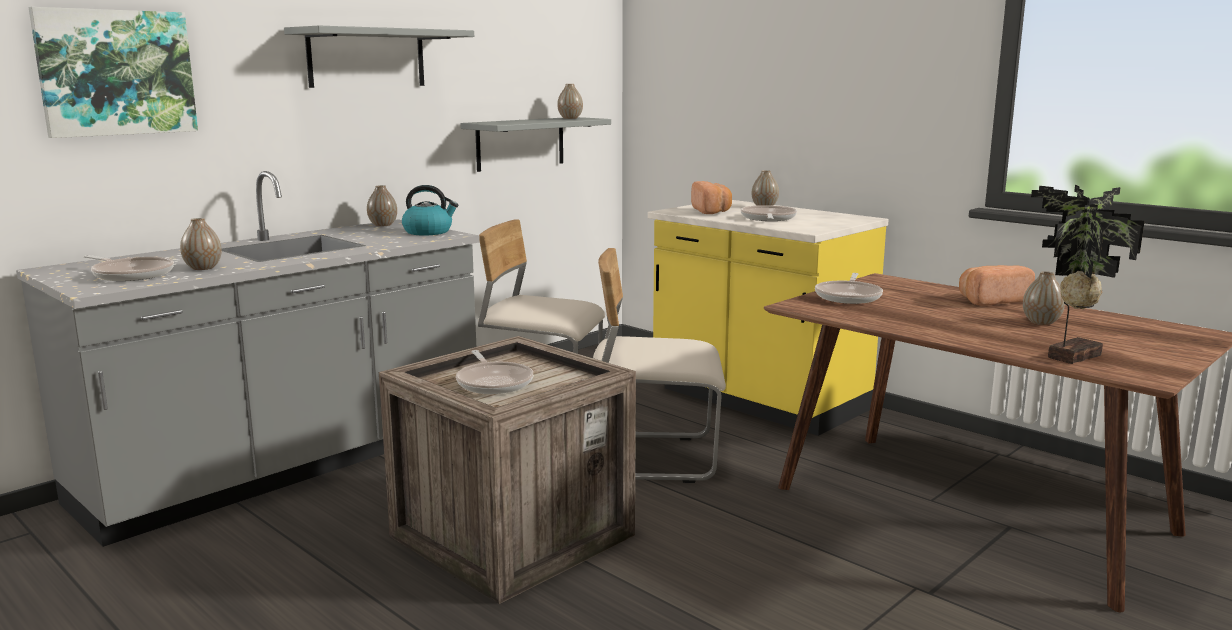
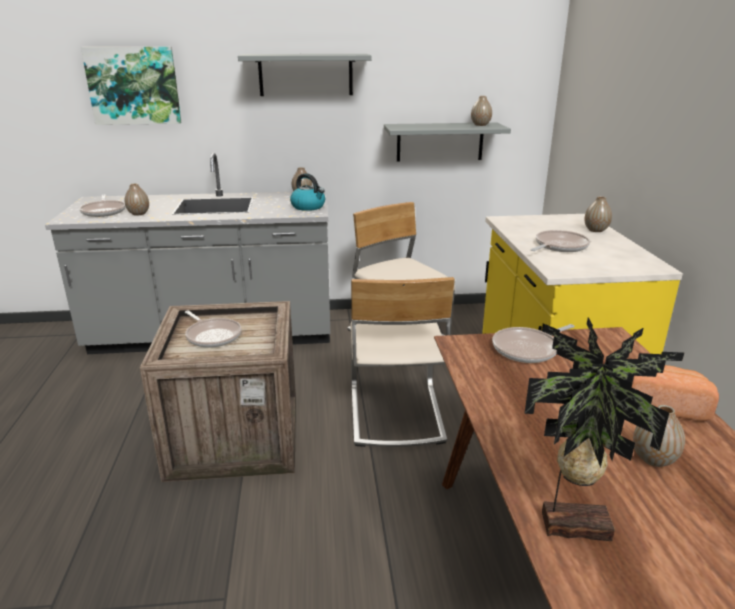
camera: 40 degrees right, 10 degrees up
(494, 382) = (212, 335): frying pan -> frying pan turned 60 degrees counterclockwise
(648, 458) = (394, 413): beige chair -> beige chair turned 135 degrees counterclockwise
(712, 211) = (534, 227): bread -> none

